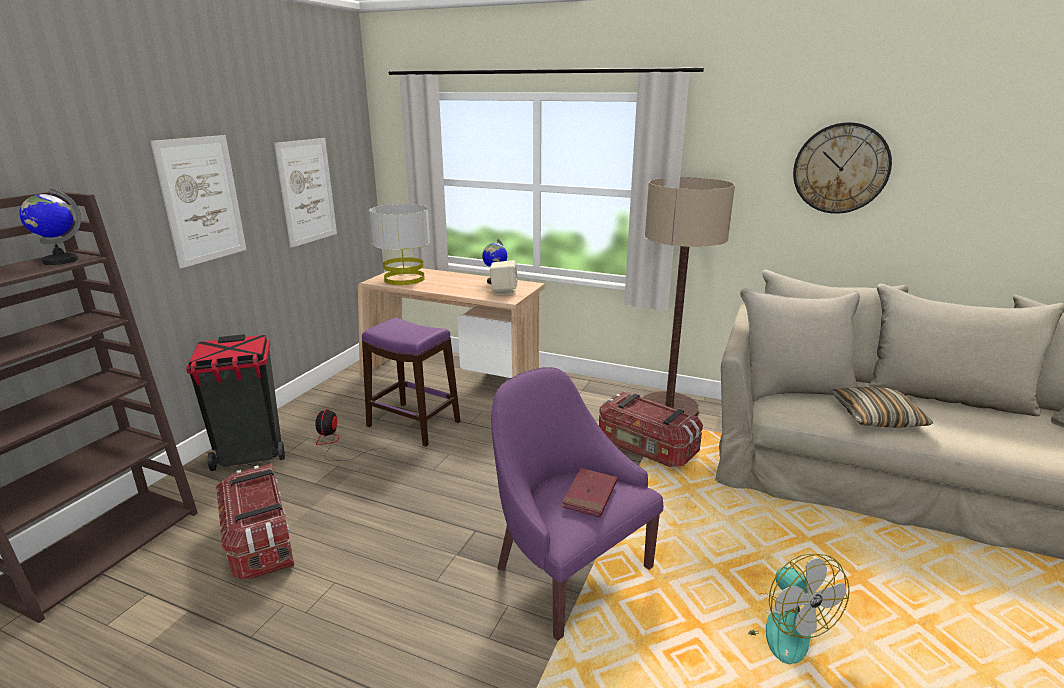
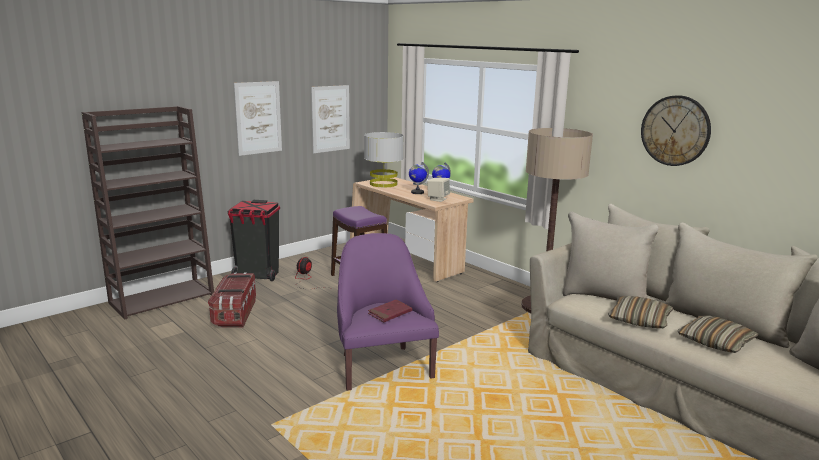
camera: 25 degrees right, 5 degrees down
(60, 261) = (172, 141): globe -> globe (417, 192)
(646, 448) = (499, 324): storage box -> none
(777, 627) = (480, 423): fan -> none
(979, 428) = (715, 342): none -> pillow

